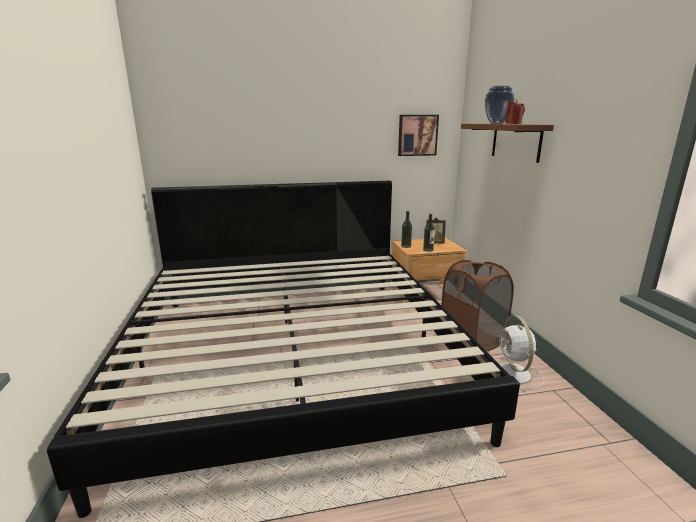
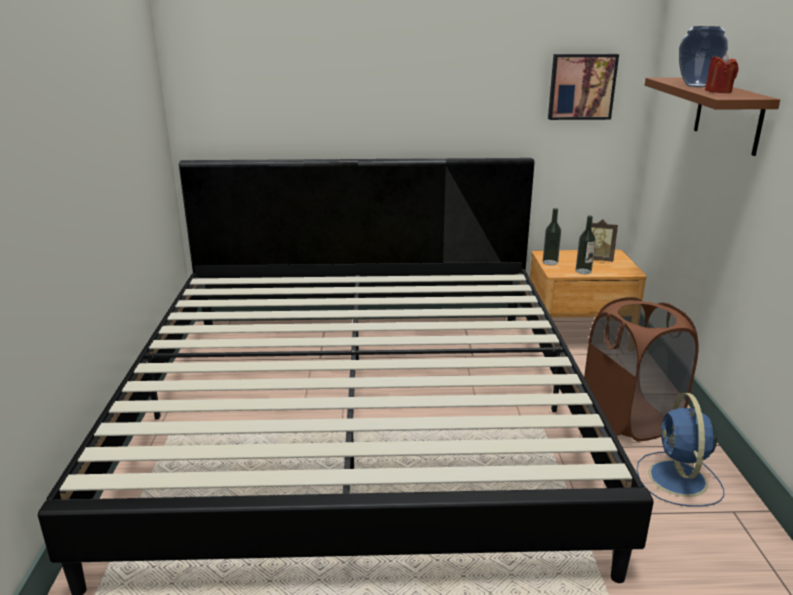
camera: 10 degrees right, 5 degrees up
(513, 374) = (678, 480): white fan -> blue fan

